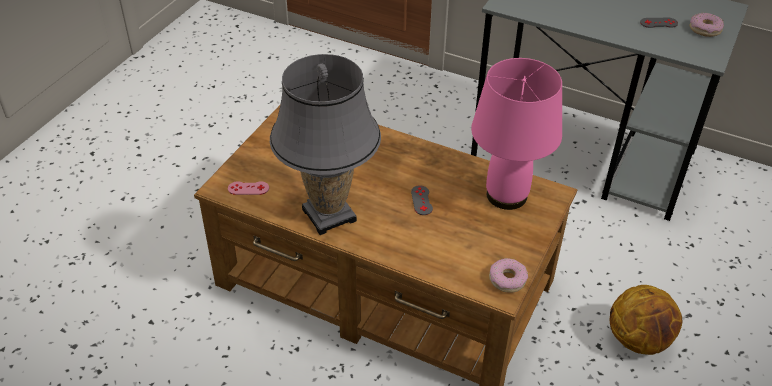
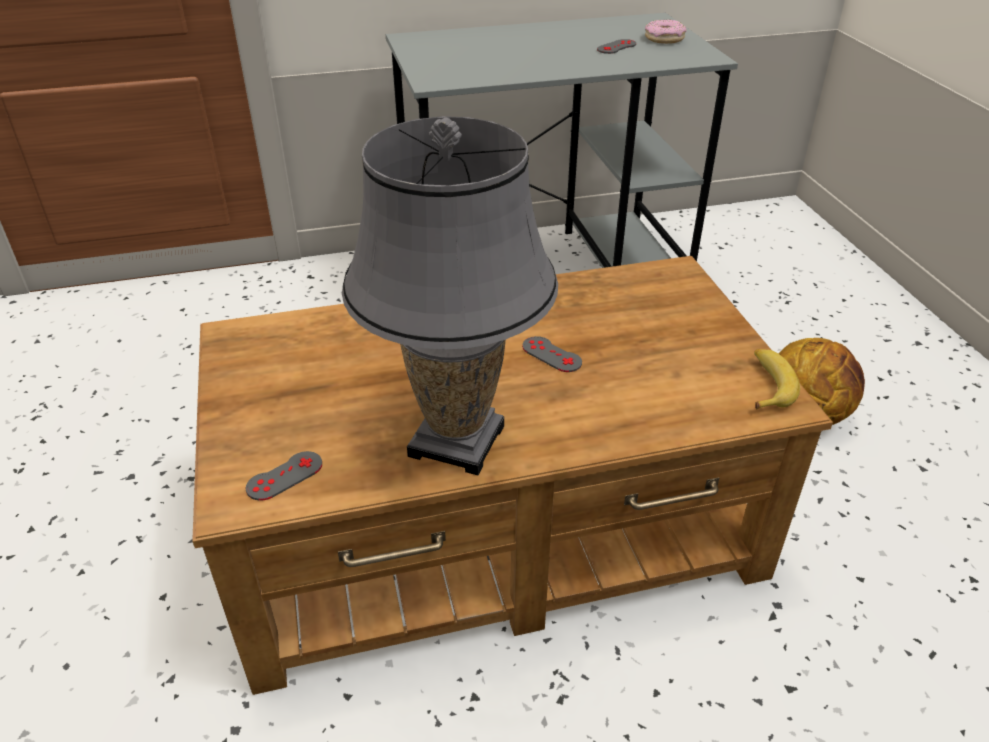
camera: 40 degrees left, 5 degrees down
(248, 188) = (284, 476): pink game controller -> grey game controller
(507, 195) = (635, 297): pink table lamp -> none
(507, 279) = (767, 385): donut -> banana

